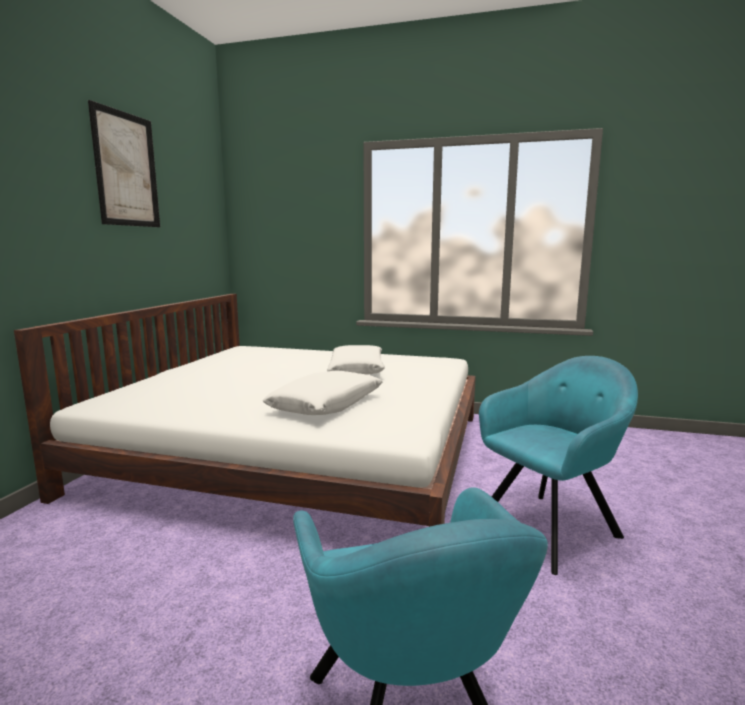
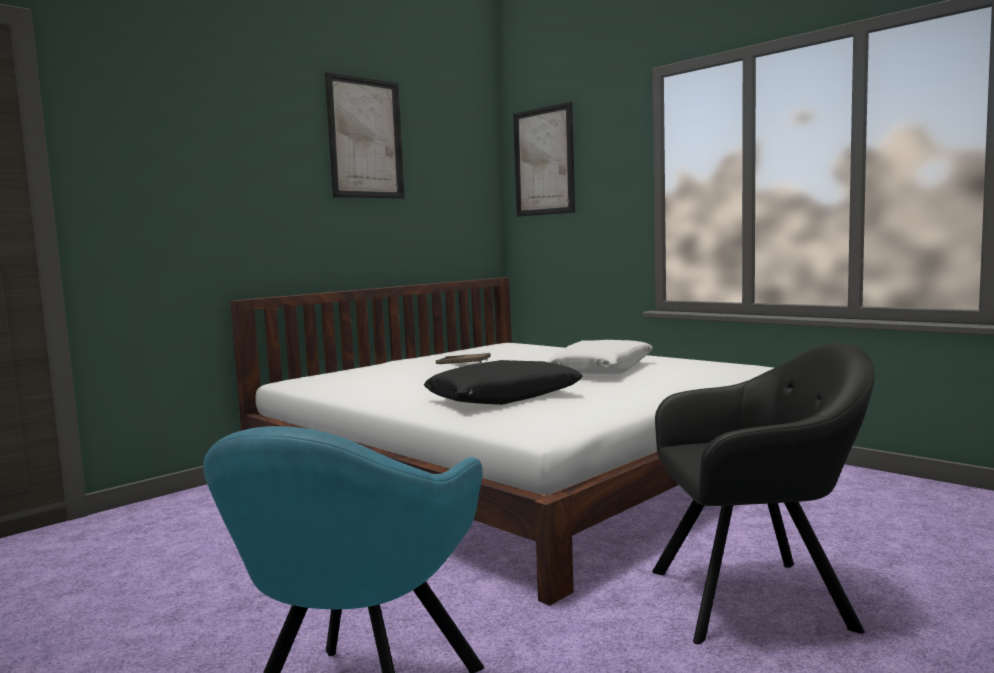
camera: 30 degrees right, 5 degrees down
(236, 370) = (463, 363): none -> brown tray
(266, 203) = (544, 161): none -> picture
(326, 404) = (503, 398): white pillow -> black pillow
(551, 527) = (758, 598): turquoise armchair -> black armchair

